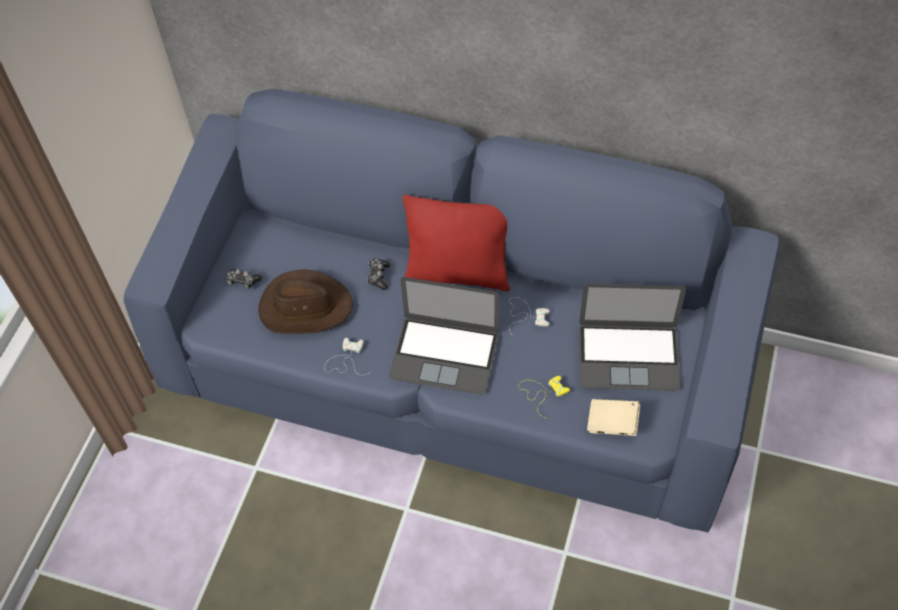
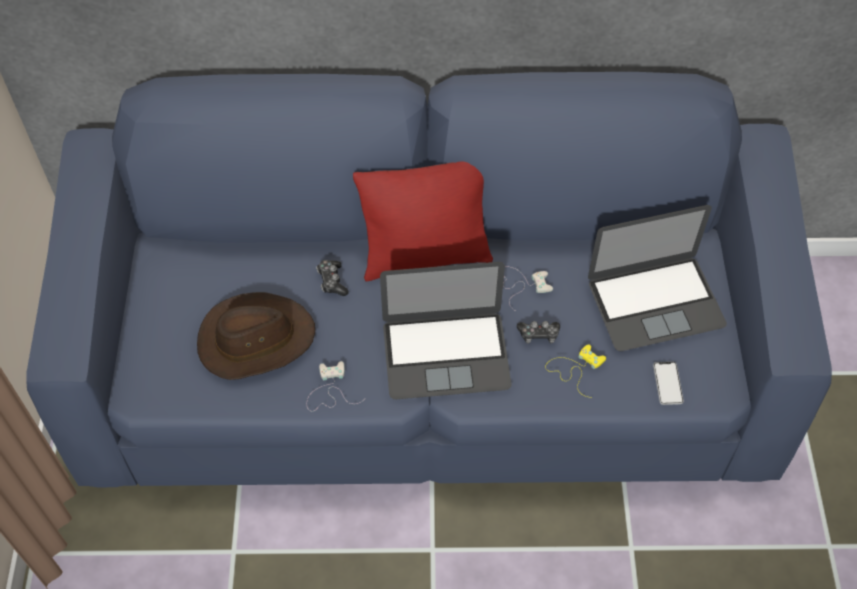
camera: 20 degrees left, 0 degrees up
(243, 281) = (167, 327): game controller -> game controller (538, 335)
(612, 423) = (667, 383): beige book -> phone

